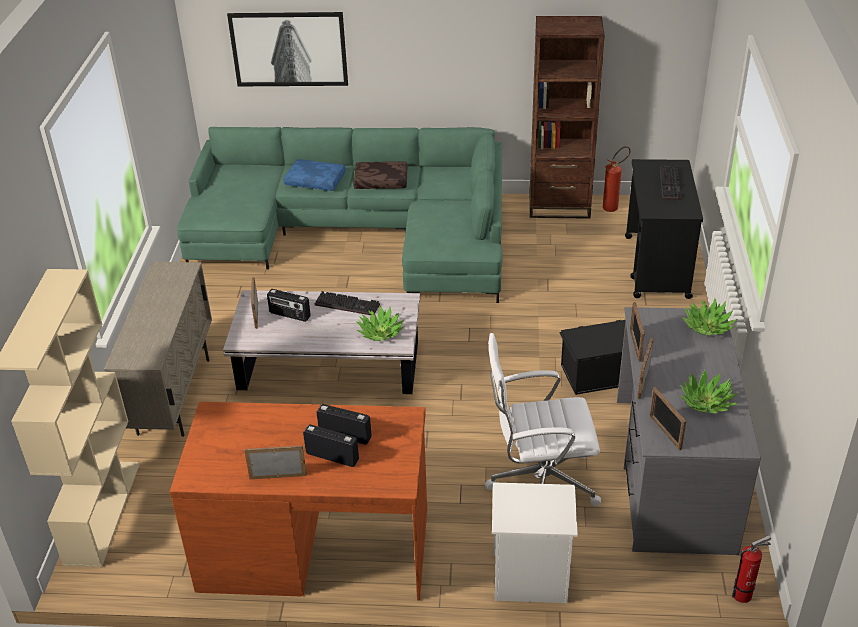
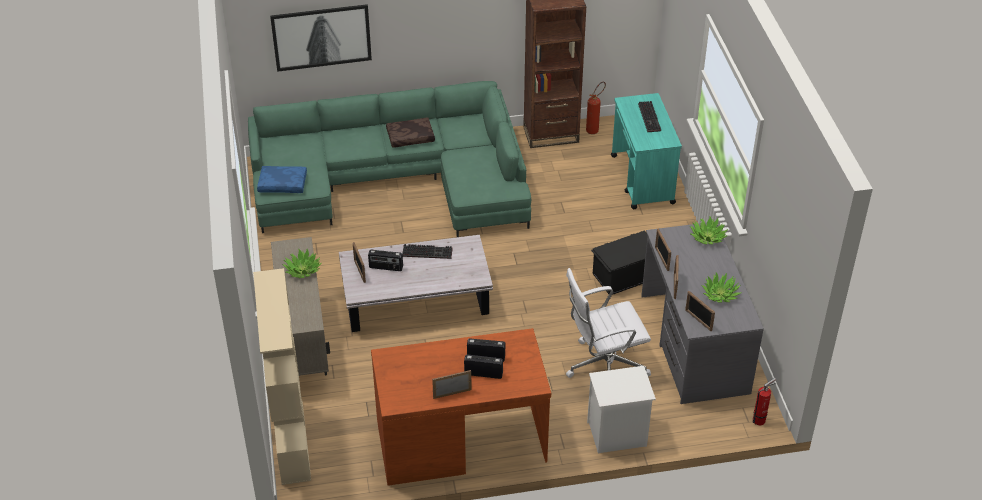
camera: 15 degrees left, 5 degrees up
(316, 181) = (356, 143): blue pillow -> blue pillow (283, 184)
(380, 332) = (462, 271): potted plant -> potted plant (302, 270)
(656, 267) = (642, 180): black cart -> turquoise cart

